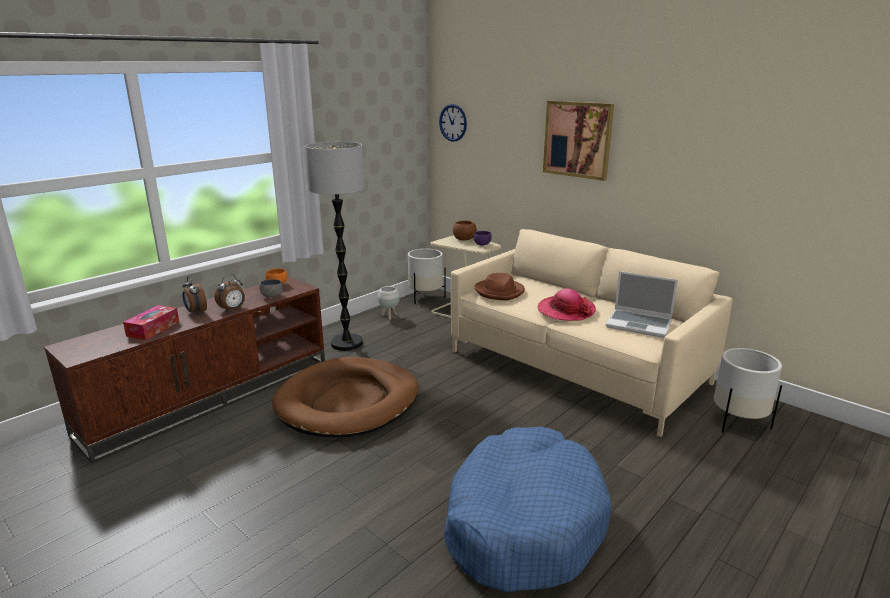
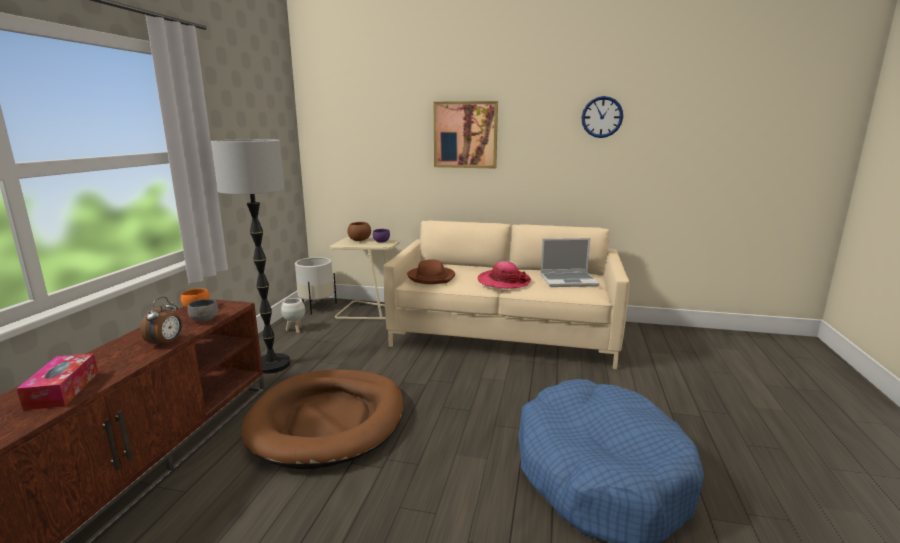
camera: 30 degrees left, 5 degrees down
(196, 312) = (112, 356): alarm clock -> none
(453, 122) = (327, 129): wall clock -> wall clock (602, 117)
(738, 422) = (649, 344): white planter -> none

